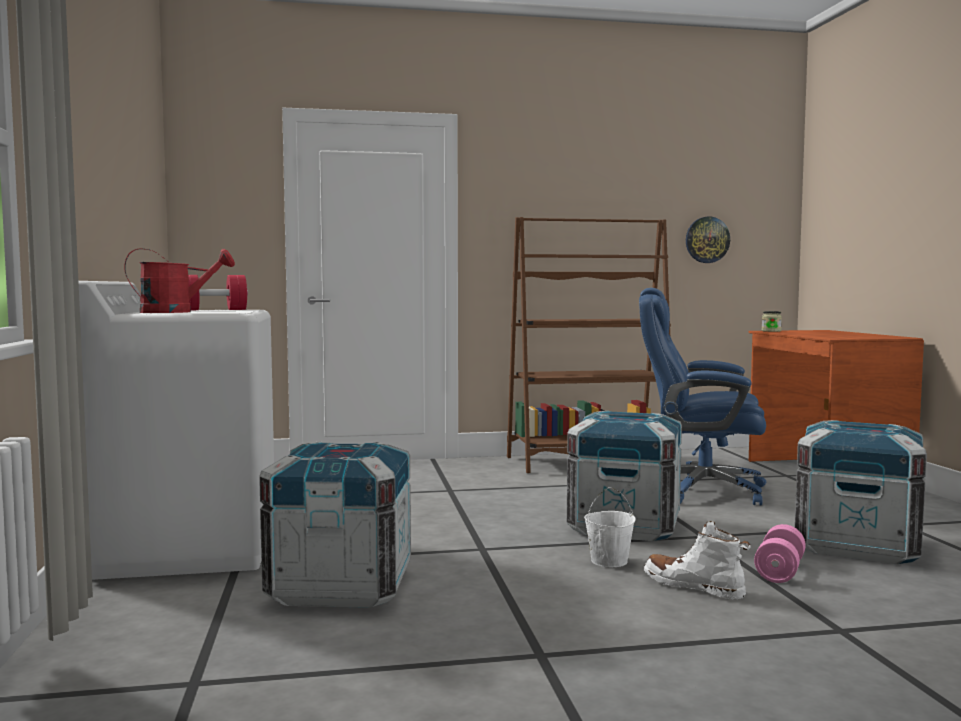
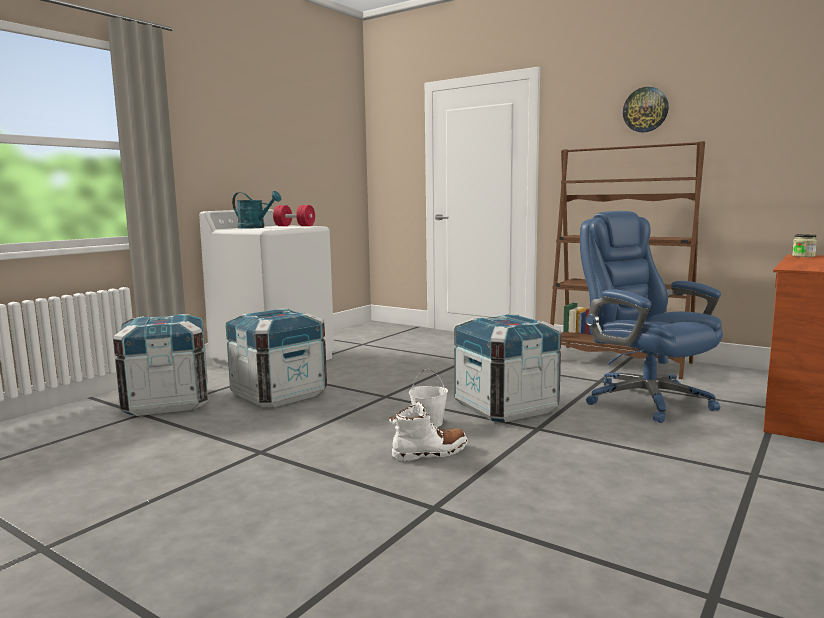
camera: 45 degrees right, 5 degrees up
(176, 312) = (255, 227): red watering can -> turquoise watering can
(694, 587) = (430, 452): white boot -> white boot turned 75 degrees clockwise
(707, 240) = (783, 156): wall clock -> wall clock (645, 110)
(779, 571) = (515, 465): pink dumbbell -> none
(857, 545) = (643, 472): crate -> crate (167, 402)

